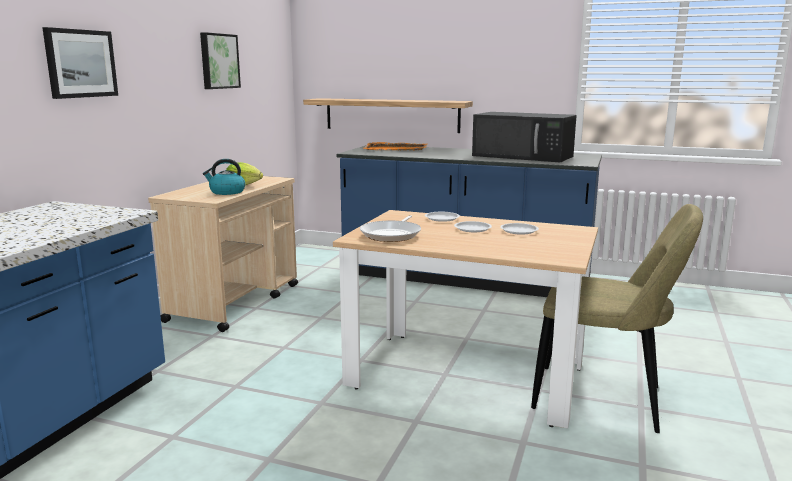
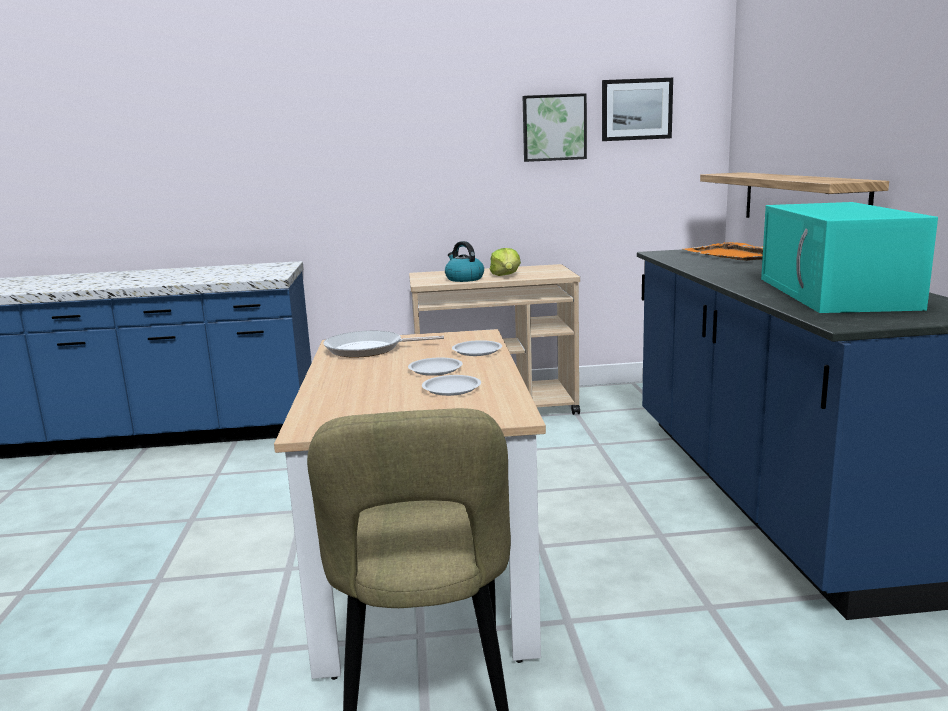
camera: 65 degrees right, 0 degrees up
(80, 63) = (345, 140): picture -> picture (636, 109)
(524, 156) = (836, 293): black microwave -> turquoise microwave

